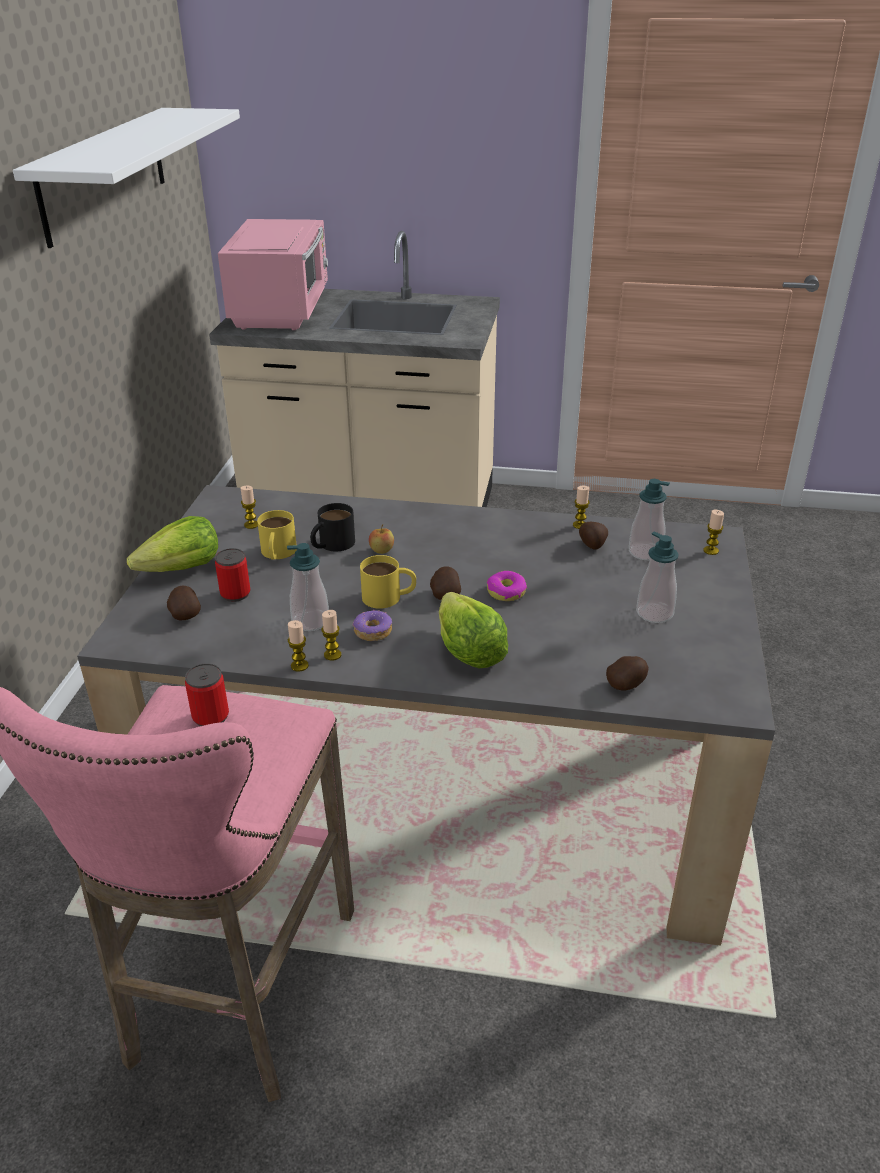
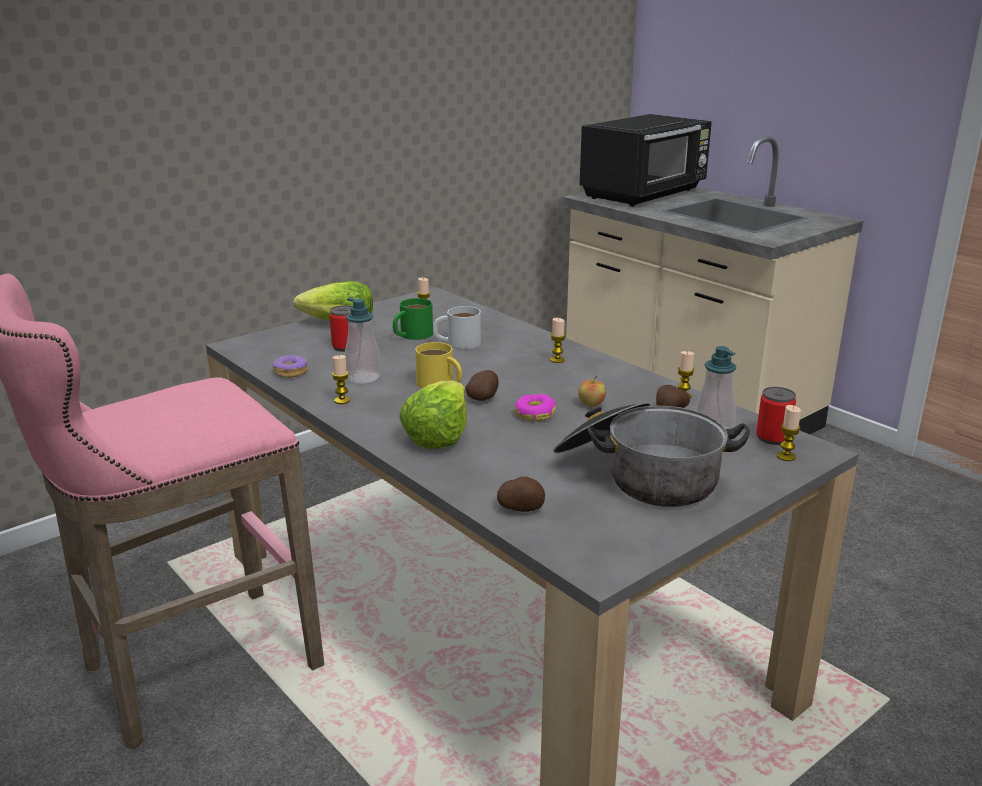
camera: 40 degrees right, 10 degrees down
(104, 173) = (495, 42): white shelf -> none
(185, 614) = (297, 346): potato -> none
(211, 716) = (201, 394): can -> can (772, 438)
(277, 553) = (411, 335): yellow mug -> green mug
(282, 310) = (645, 194): pink microwave -> black microwave
(299, 666) = (311, 398): candle -> candle (557, 360)
(331, 545) = (457, 343): black mug -> white mug
(372, 631) = (392, 399): donut -> donut (290, 372)
(381, 551) = (486, 358): apple -> apple (591, 404)
(654, 613) = (640, 476): soap dispenser -> cooking pot

